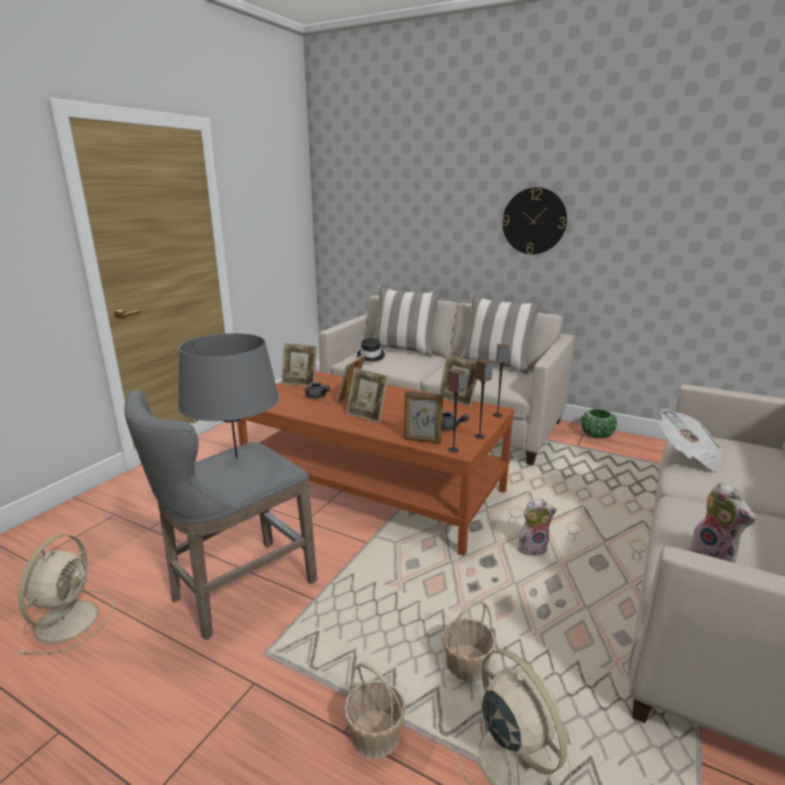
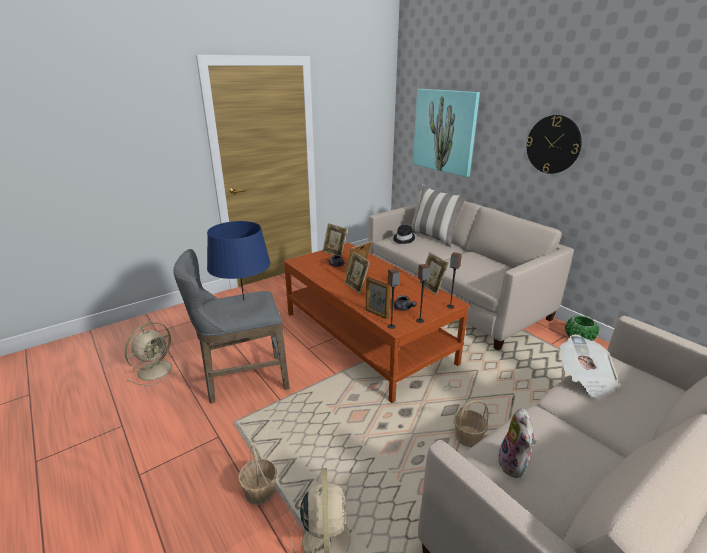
camera: 25 degrees right, 5 degrees up
(236, 457) = (244, 300): grey table lamp -> blue table lamp
(390, 219) = (445, 131): none -> picture
(466, 664) = (340, 473): basket -> basket (468, 437)
(496, 365) = (496, 262): pillow -> none
(532, 548) = (446, 413): plush toy -> none

